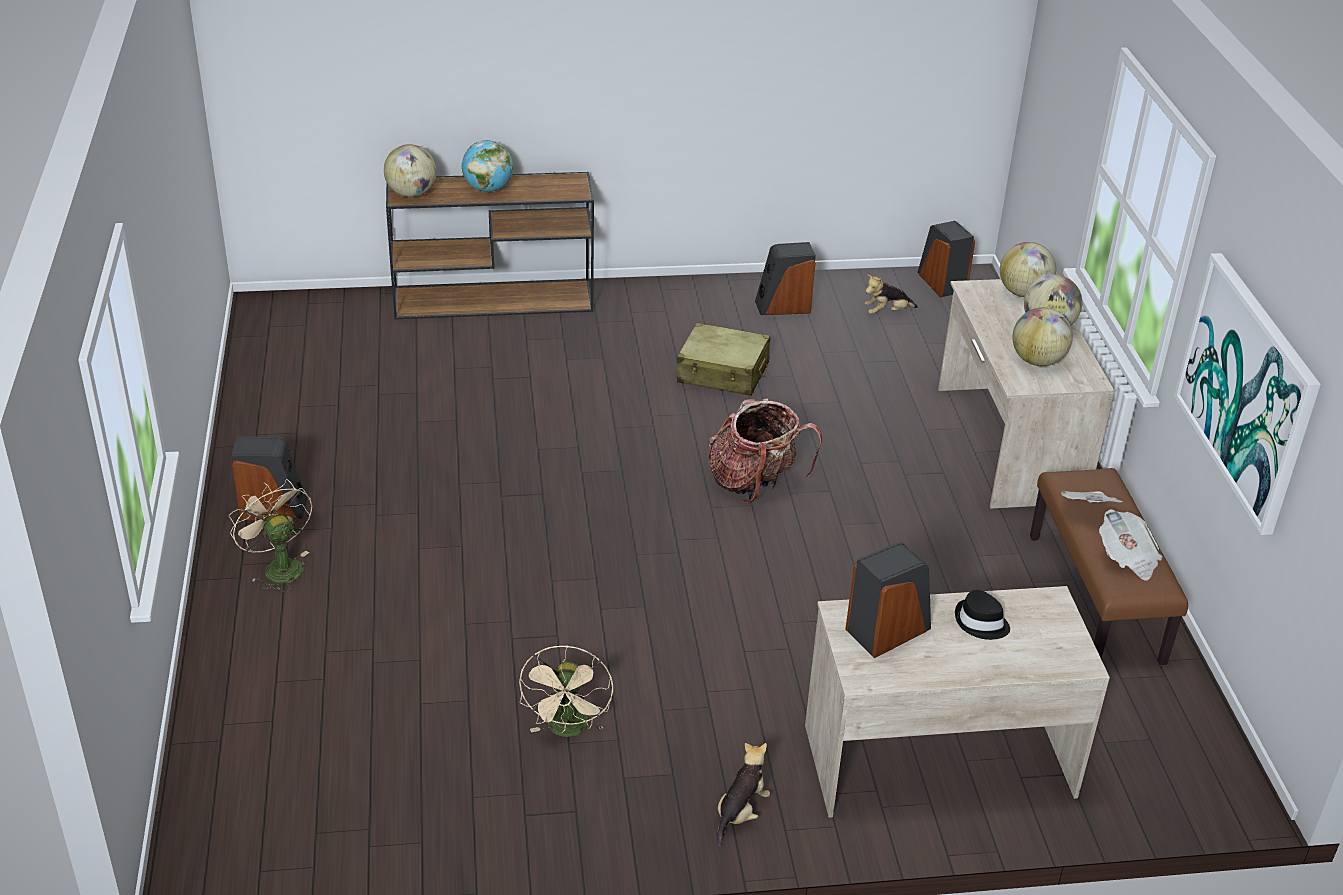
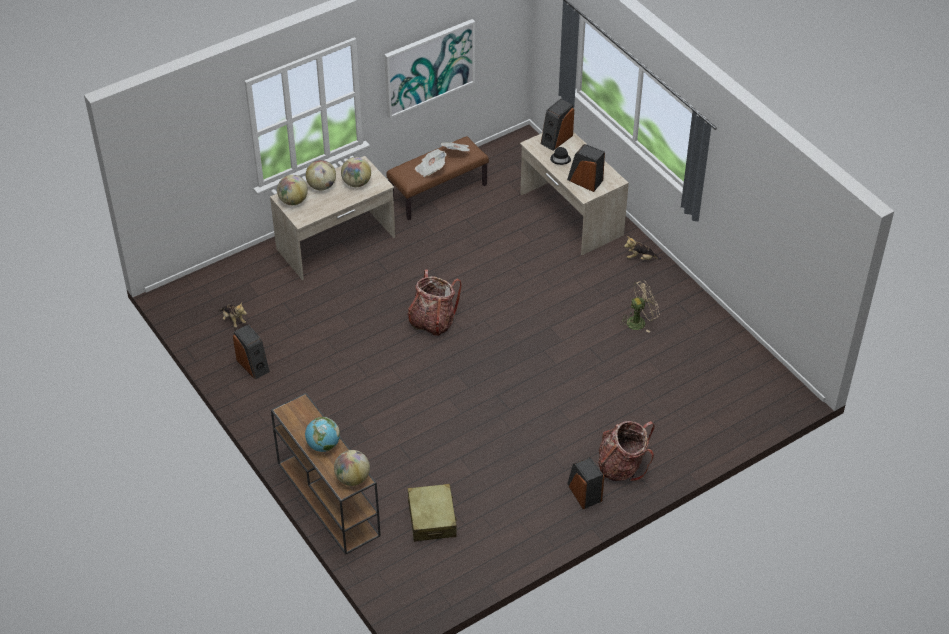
camera: 115 degrees left, 10 degrees up
(278, 567) = (622, 466): beige fan -> backpack
(723, 373) = (341, 366): beige suitcase -> beige suitcase (432, 518)
(941, 282) = (184, 307): speaker -> speaker (556, 139)

